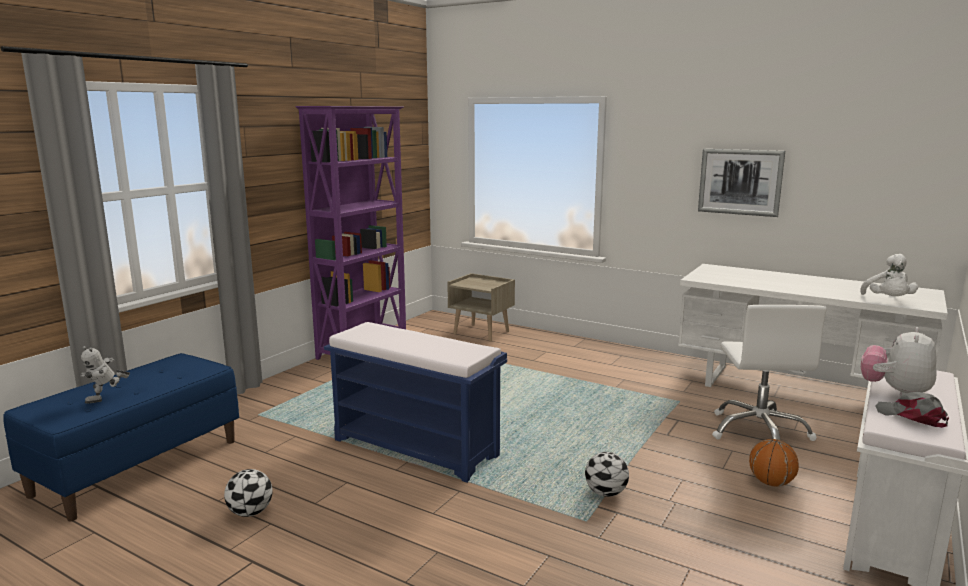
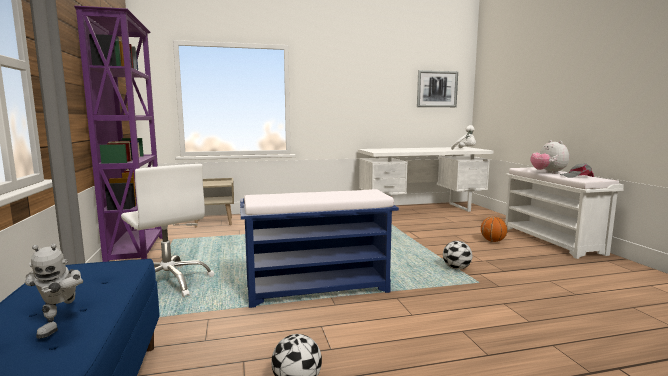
camera: 45 degrees left, 5 degrees down
(740, 182) = (373, 99): picture -> picture (437, 89)
(759, 432) = (446, 226): white office chair -> white office chair (169, 283)

